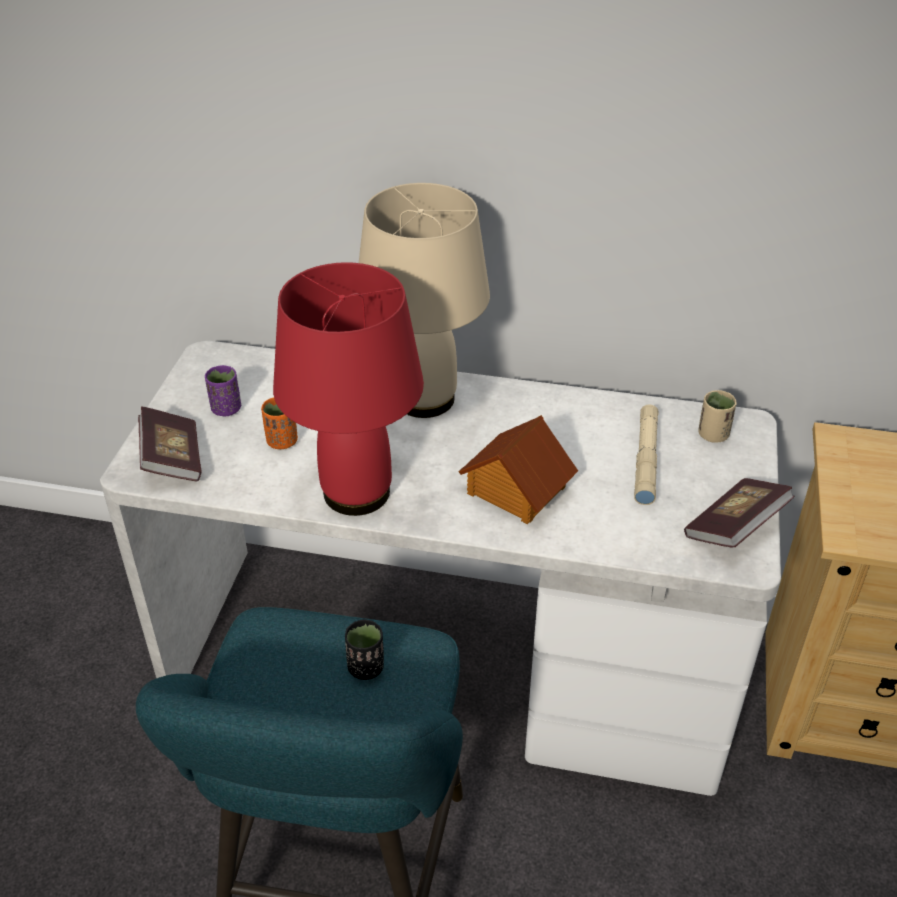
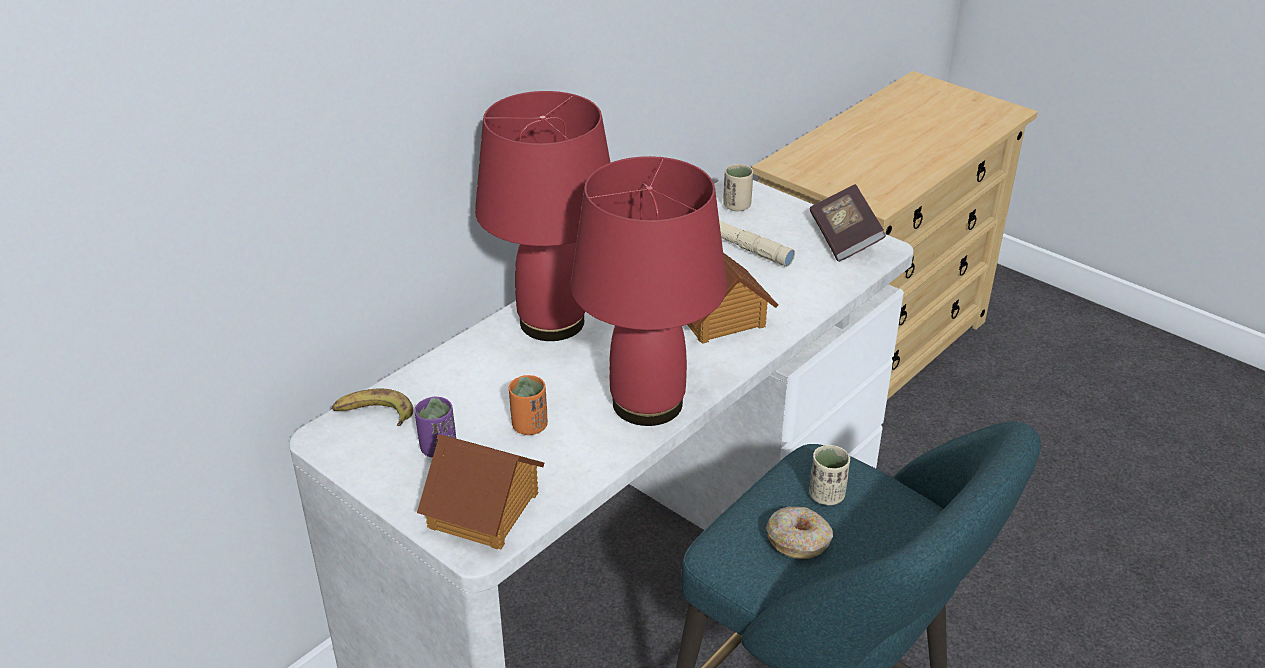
camera: 60 degrees left, 5 degrees down
(172, 459) = (485, 510): book -> toy house
(244, 364) = (373, 414): none -> banana
(293, 668) = (799, 540): none -> donut
(366, 667) = (826, 495): black cup -> beige cup
(423, 398) = (550, 322): beige table lamp -> red table lamp

